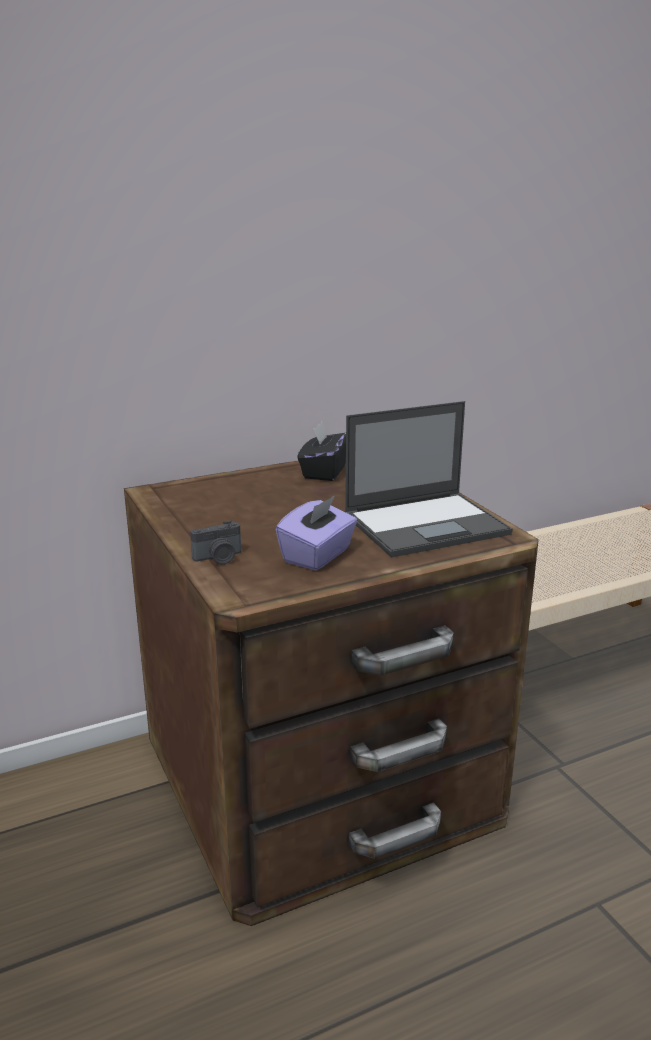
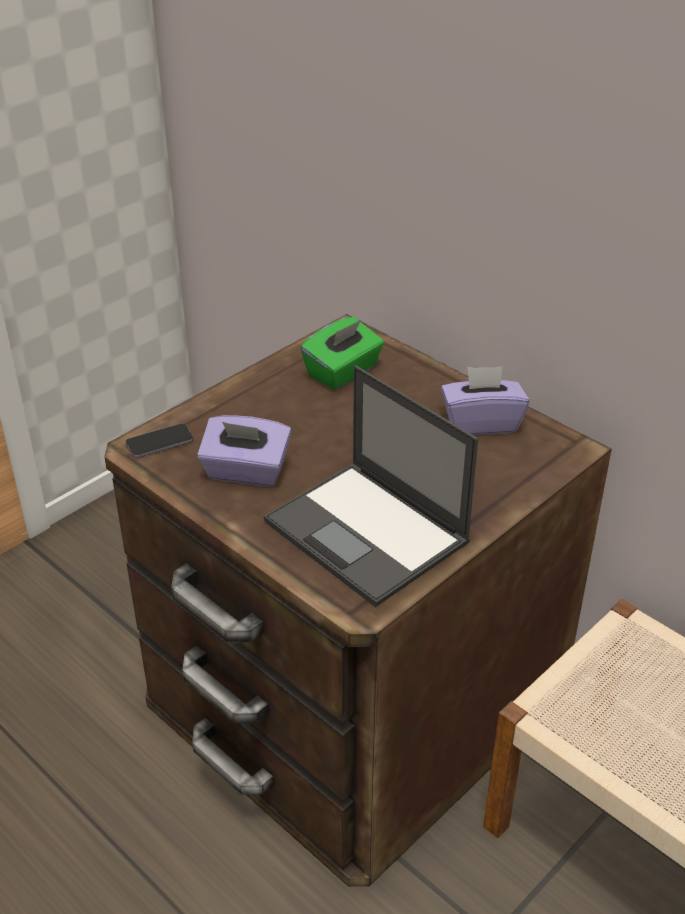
camera: 70 degrees right, 15 degrees up
(211, 501) = (343, 372): none -> green tissue box
(219, 558) = (213, 415): camera -> none
(240, 587) = (160, 442): none -> phone
(324, 472) = (481, 423): black tissue box -> purple tissue box

